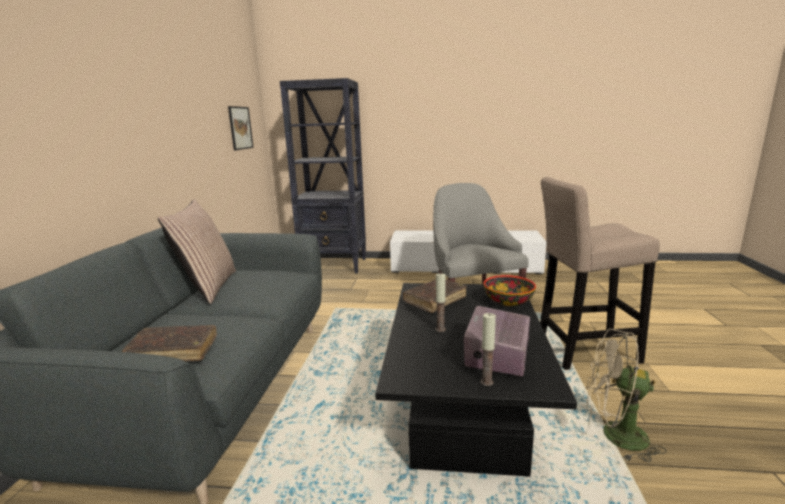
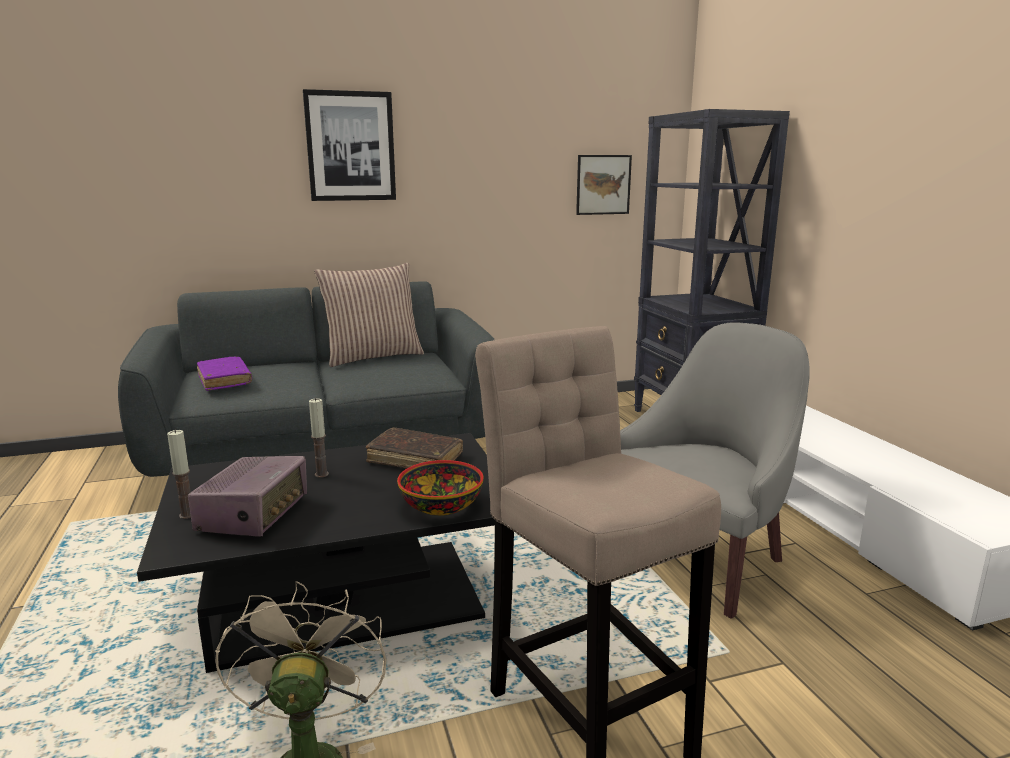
camera: 65 degrees right, 0 degrees up
(103, 92) = (350, 146): none -> picture
(173, 351) = (224, 380): brown book -> purple book
(496, 355) = (254, 514): radio -> radio turned 105 degrees clockwise

